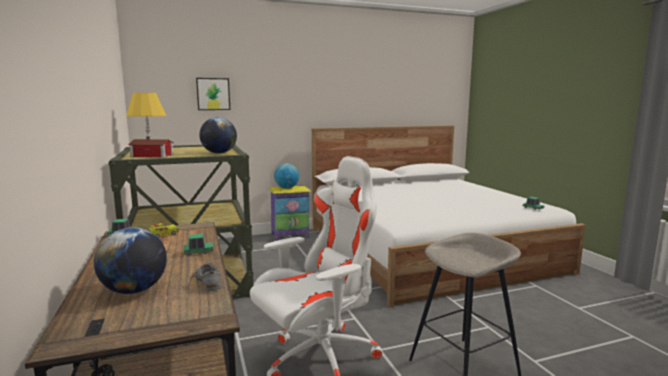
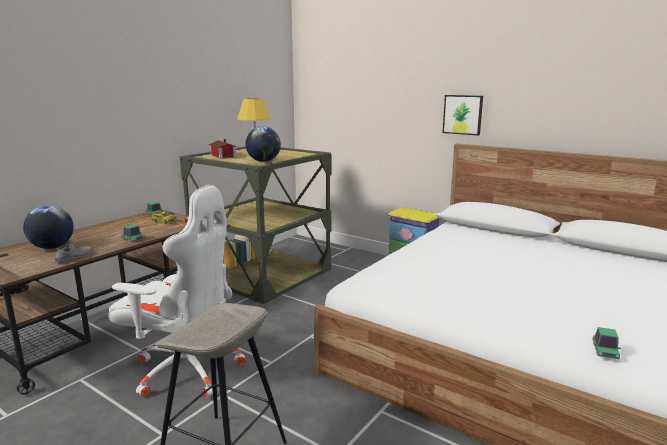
camera: 55 degrees right, 5 degrees up
(213, 94) = (358, 96): picture -> picture (463, 114)
(287, 188) = (412, 212): globe -> none

